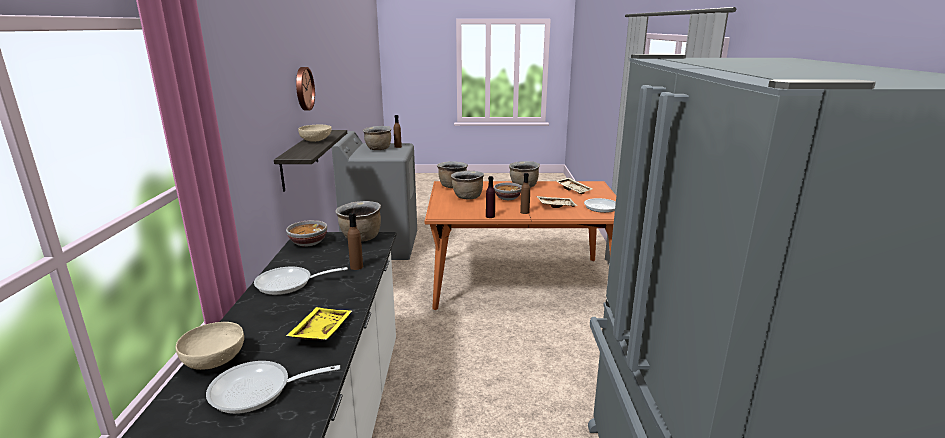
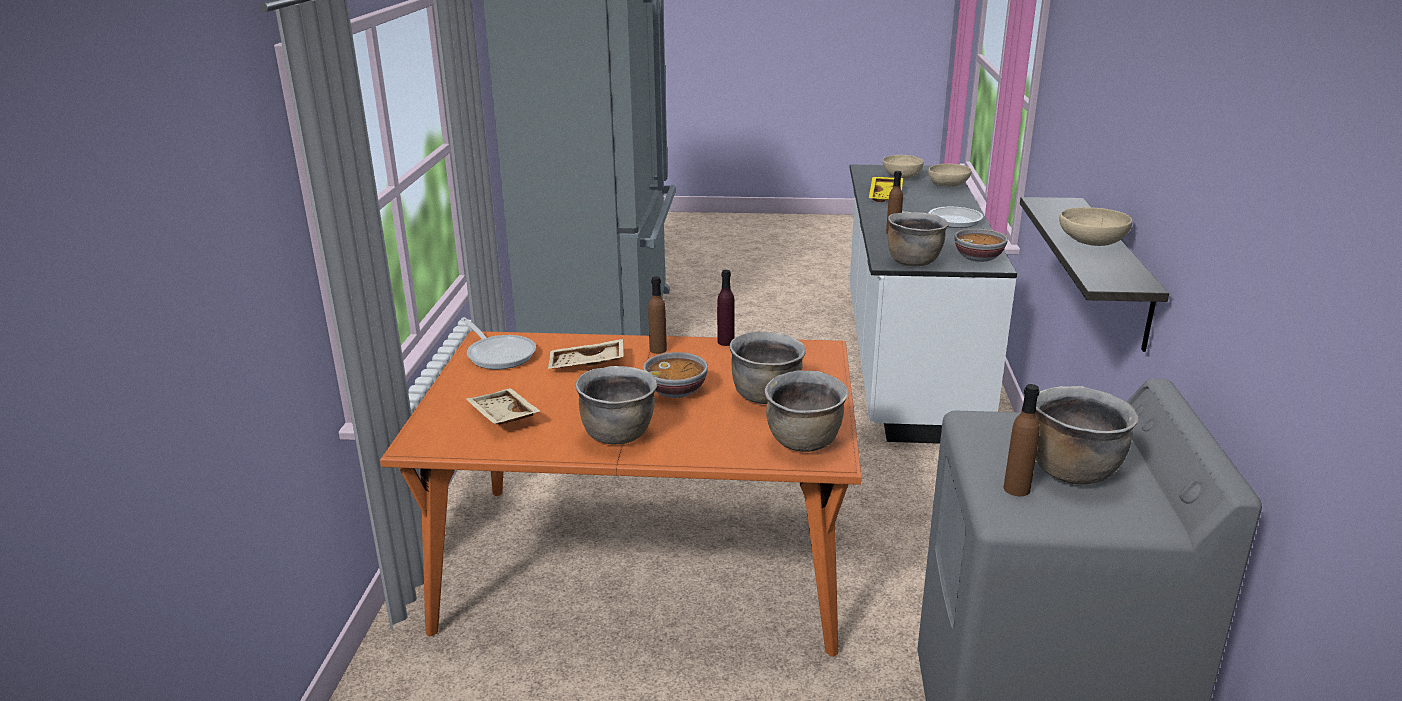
camera: 175 degrees left, 5 degrees up
(258, 391) = (901, 176): frying pan -> beige bowl
(303, 88) = (1165, 159): wall clock -> none

